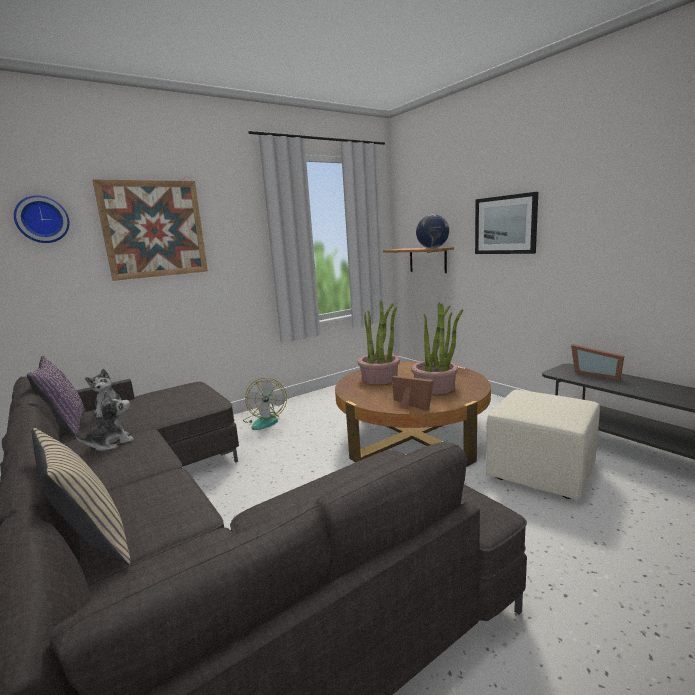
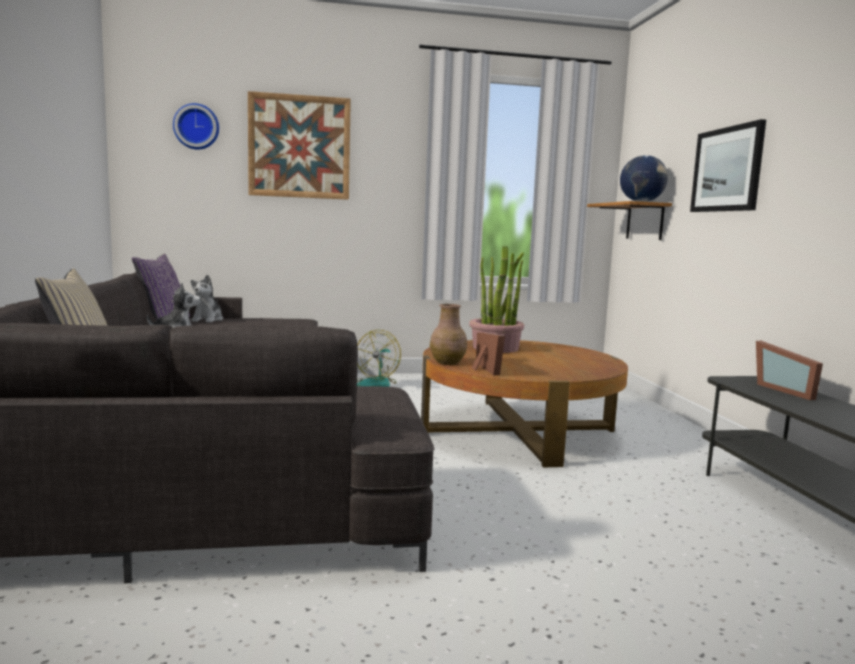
camera: 25 degrees right, 5 degrees down
(376, 406) = (448, 363): none -> brown vase
(435, 387) = (544, 364): potted plant -> none
(542, 473) = (633, 496): beige ottoman -> none

